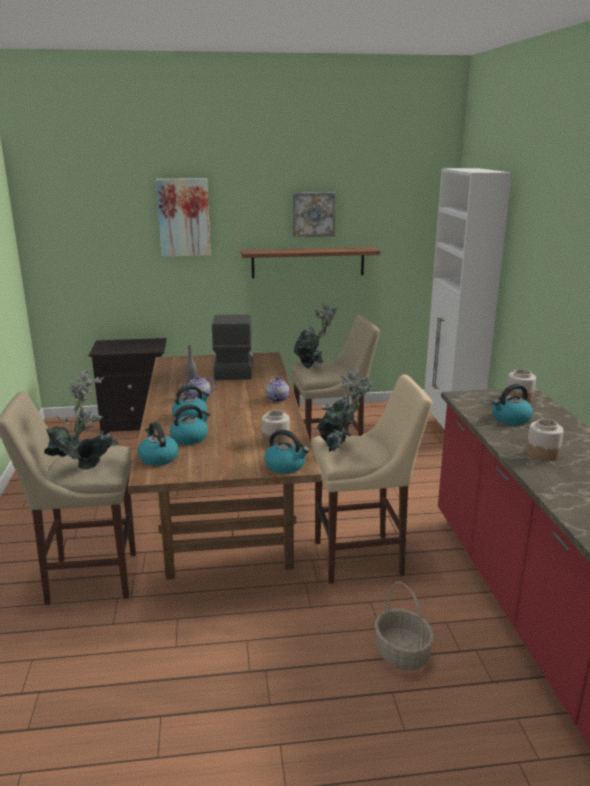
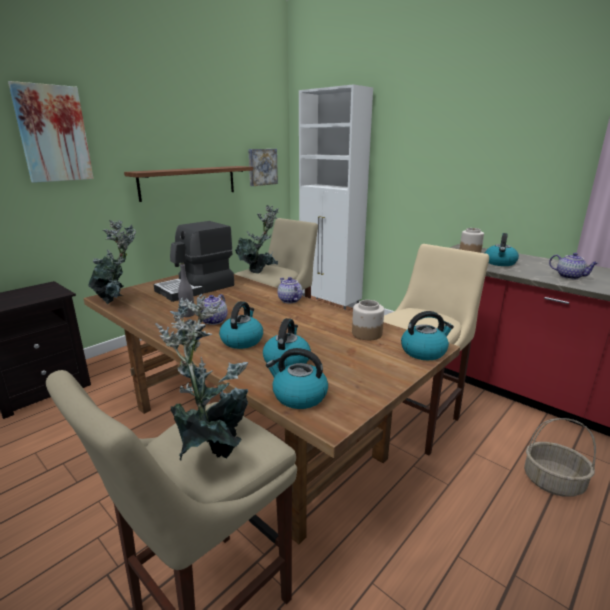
camera: 40 degrees left, 0 degrees up
(233, 369) = (196, 288): coffee machine -> coffee machine turned 90 degrees counterclockwise
(313, 214) = (188, 134): picture -> picture (262, 167)
(339, 450) = (420, 324): potted plant -> potted plant (117, 301)
(542, 454) = (570, 276): jar -> teapot

